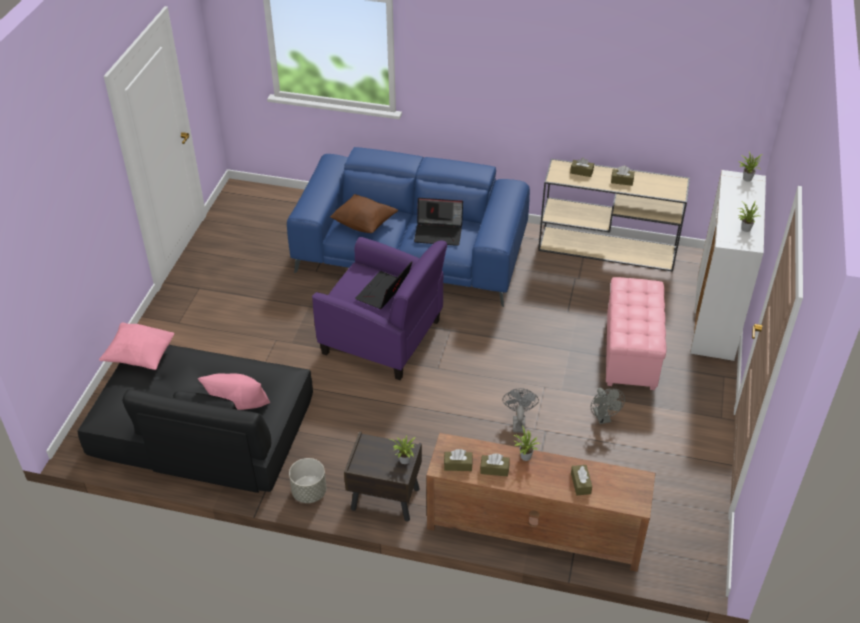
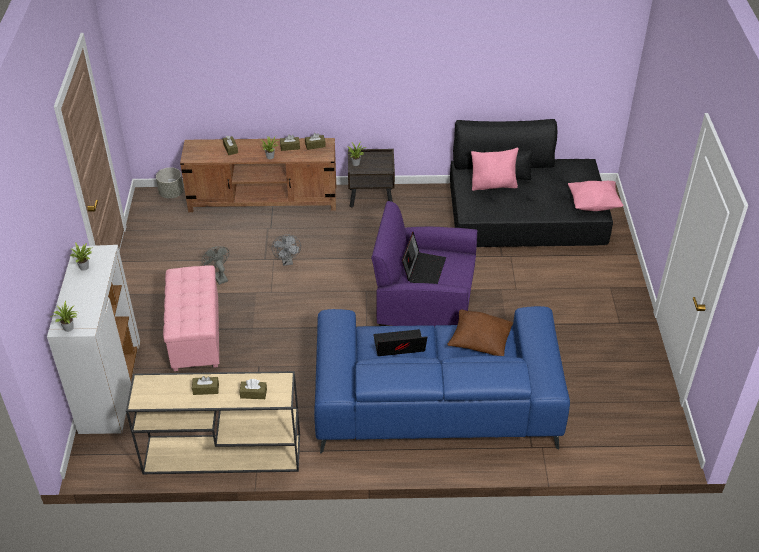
camera: 165 degrees right, 0 degrees up
(309, 492) = (425, 192): grey planter -> grey planter (172, 193)

